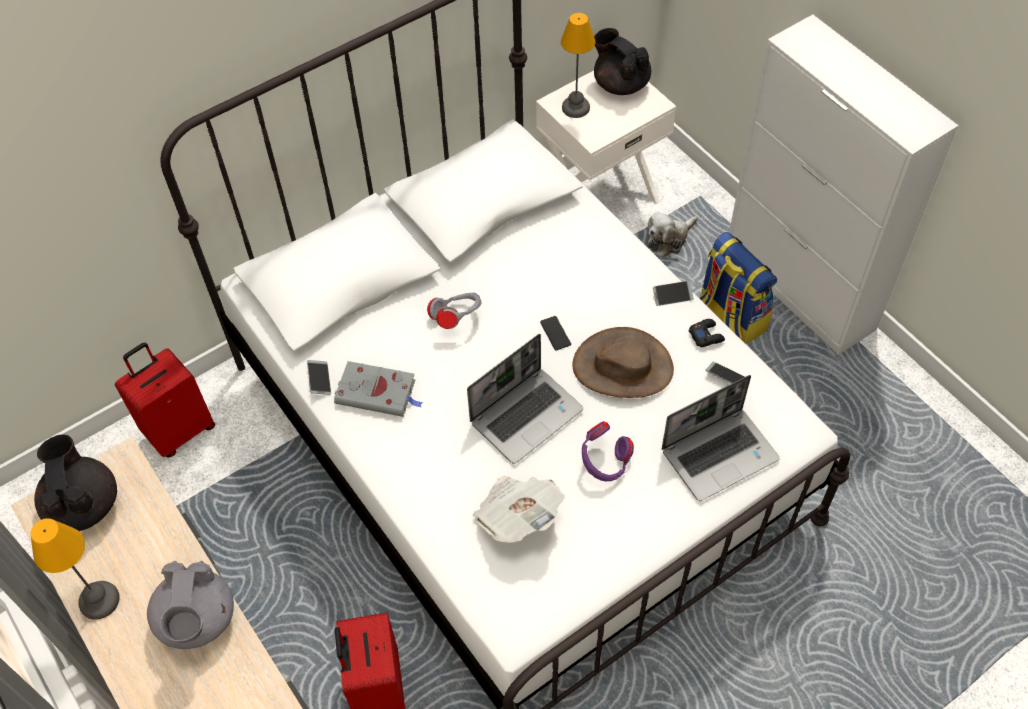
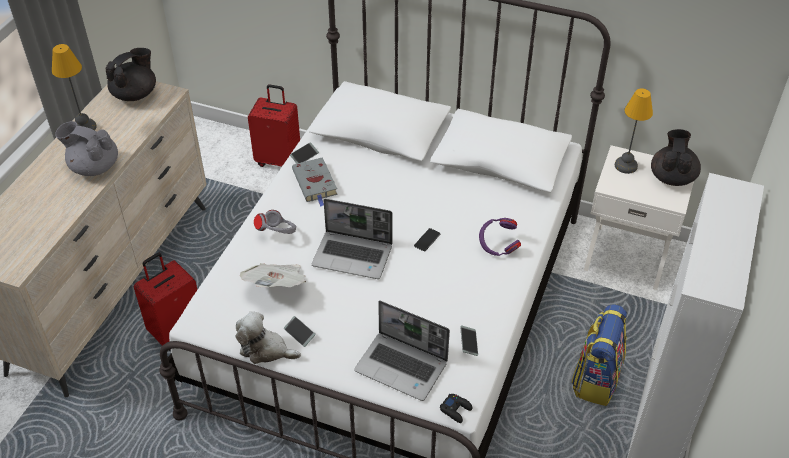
camera: 55 degrees right, 10 degrees down
(197, 621) = (94, 167): grey teapot -> grey teapot turned 60 degrees clockwise
(457, 318) = (398, 190): grey headphones -> grey headphones (278, 234)
(604, 463) = (347, 310): purple headphones -> purple headphones (498, 247)
(623, 367) = (430, 285): brown hat -> none
(669, 240) = (629, 311): plush toy -> plush toy (265, 349)
(672, 296) = (511, 284): phone -> phone (299, 333)
(706, 335) = (494, 316): black game controller -> black game controller (456, 410)

